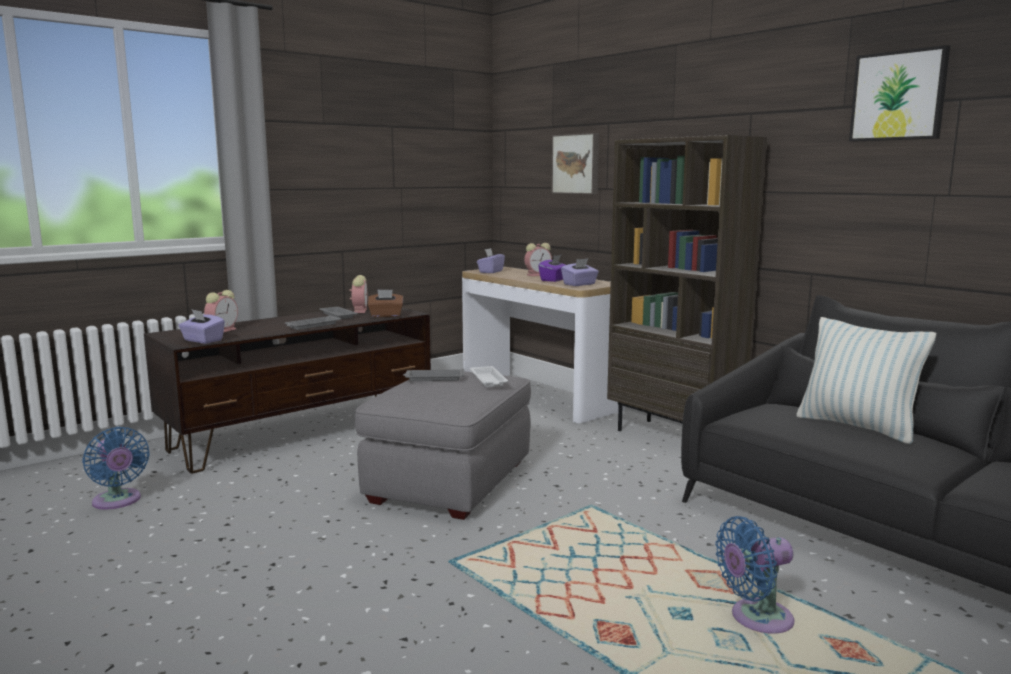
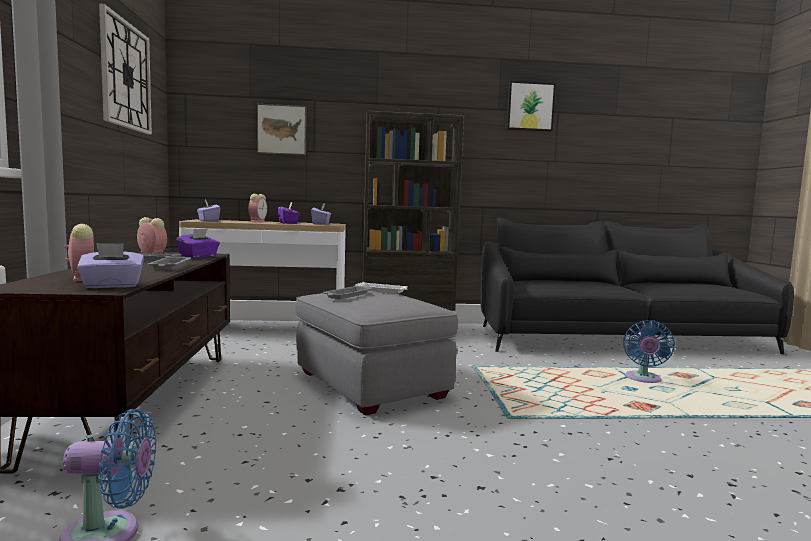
camera: 55 degrees left, 5 degrees down
(386, 315) = (198, 256): brown tissue box -> purple tissue box
(404, 133) = (125, 75): none -> wall clock
(857, 427) = (567, 282): pillow -> none

